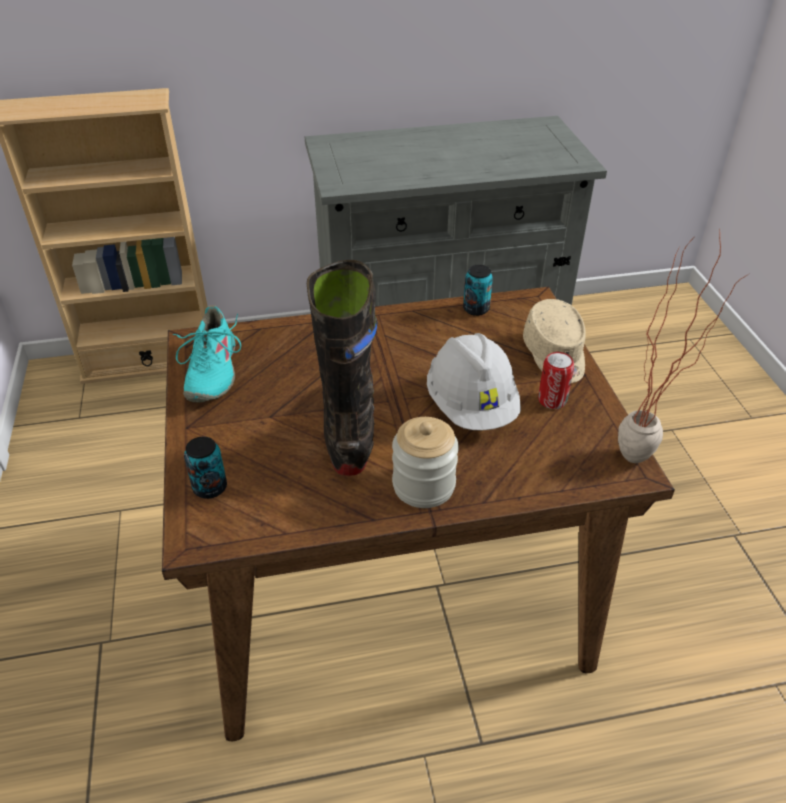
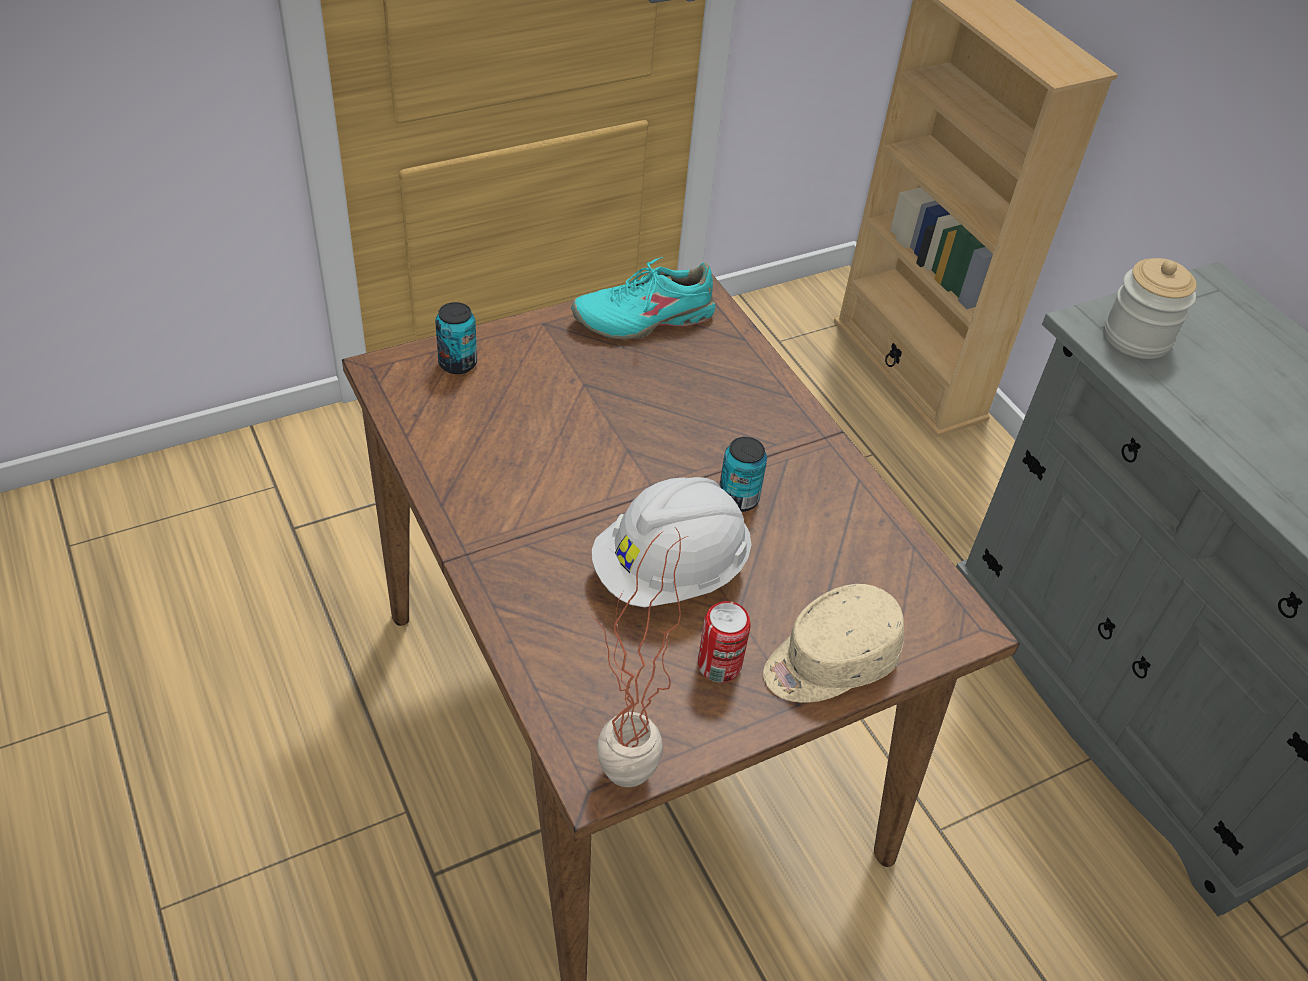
camera: 70 degrees right, 5 degrees up
(350, 430) = (583, 458): black boot -> none
(423, 485) = (506, 541): jar -> jar (1136, 338)
(476, 309) = (900, 552): can -> can (738, 499)

